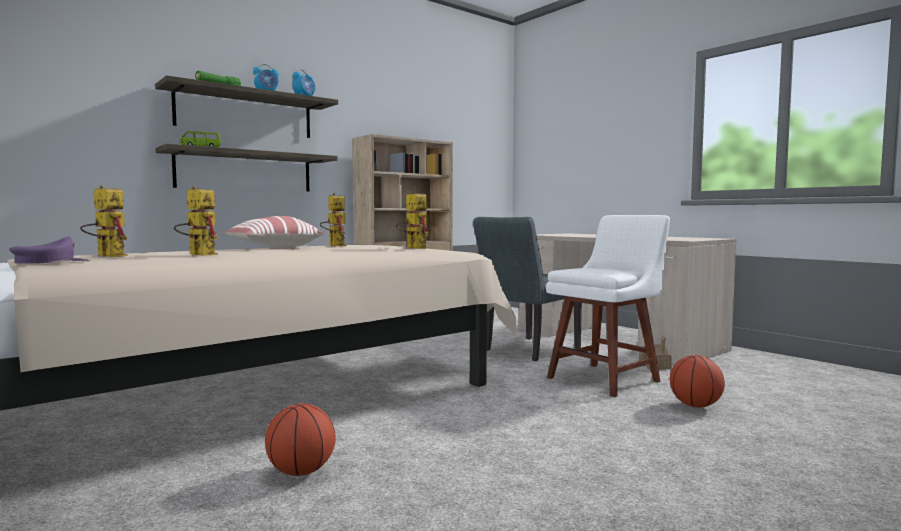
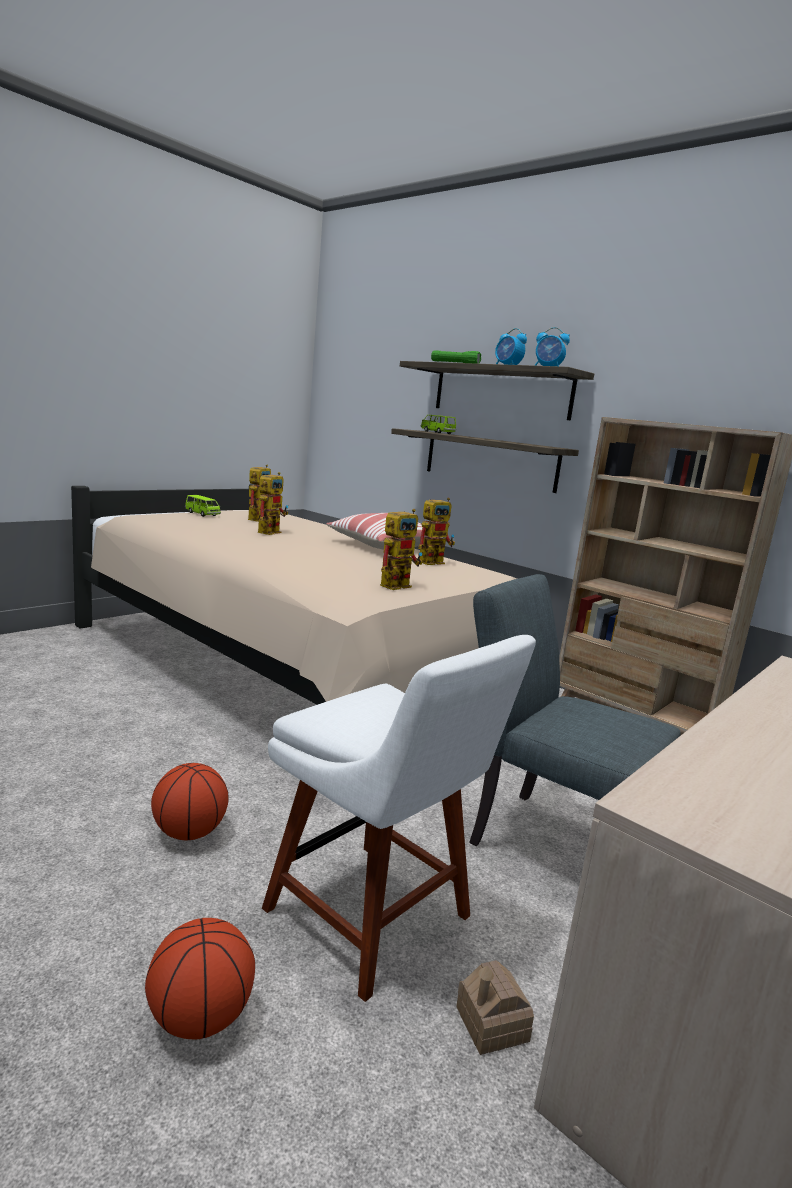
camera: 80 degrees right, 10 degrees up
(51, 262) = (202, 514): purple cap -> green toy car
(301, 472) = (93, 700): basketball -> basketball (189, 833)

